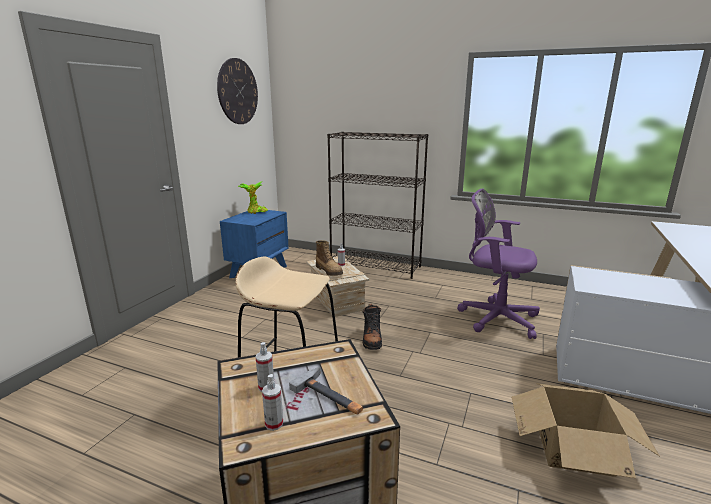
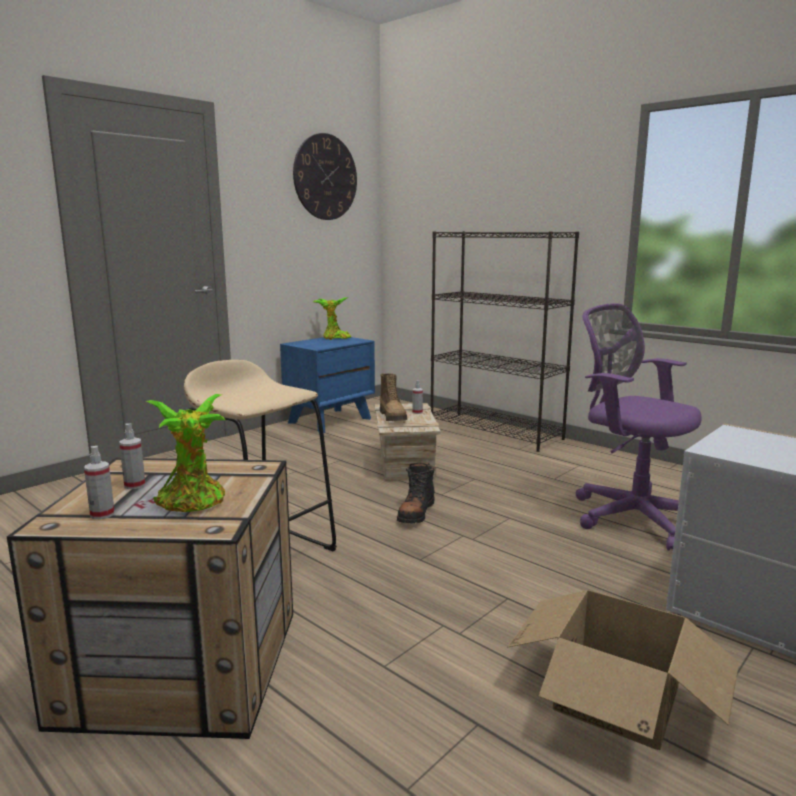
camera: 20 degrees right, 5 degrees down
(330, 395) = (193, 503): hammer -> potted plant

